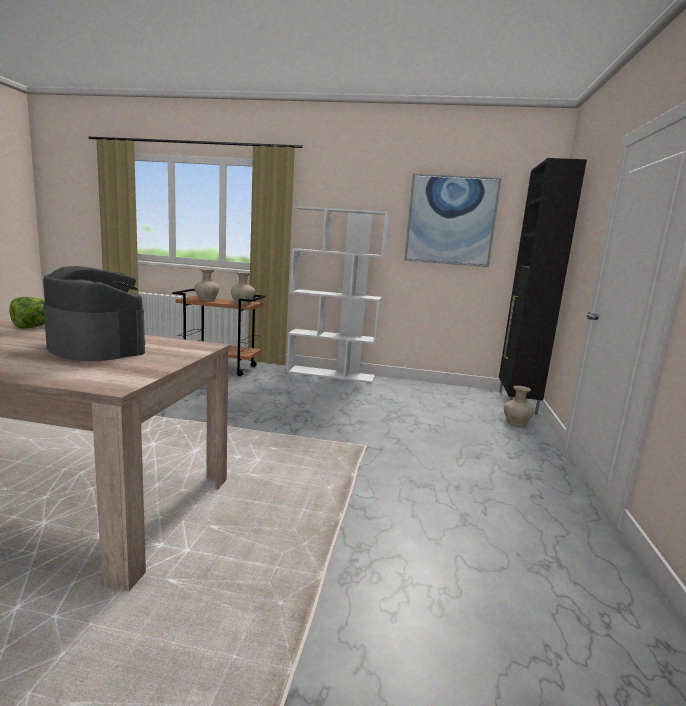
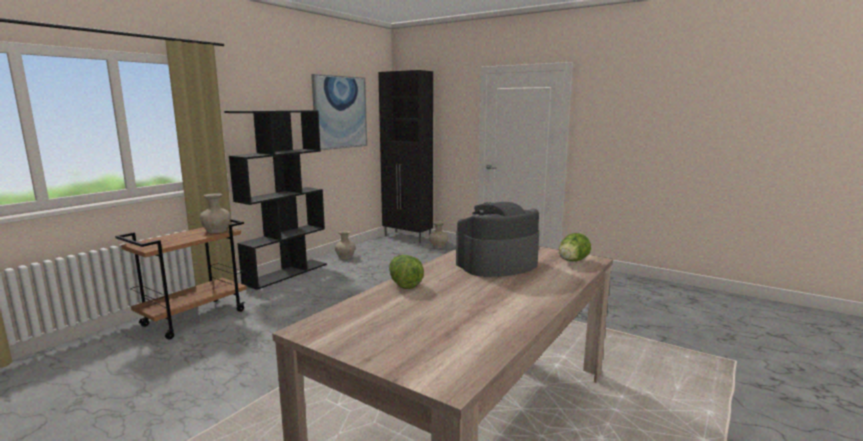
camera: 65 degrees left, 0 degrees up
(105, 375) = (572, 261): none -> lettuce
(207, 299) = (171, 241): beige vase -> beige vase (345, 256)
(331, 374) = (286, 273): white bookcase -> black bookcase

